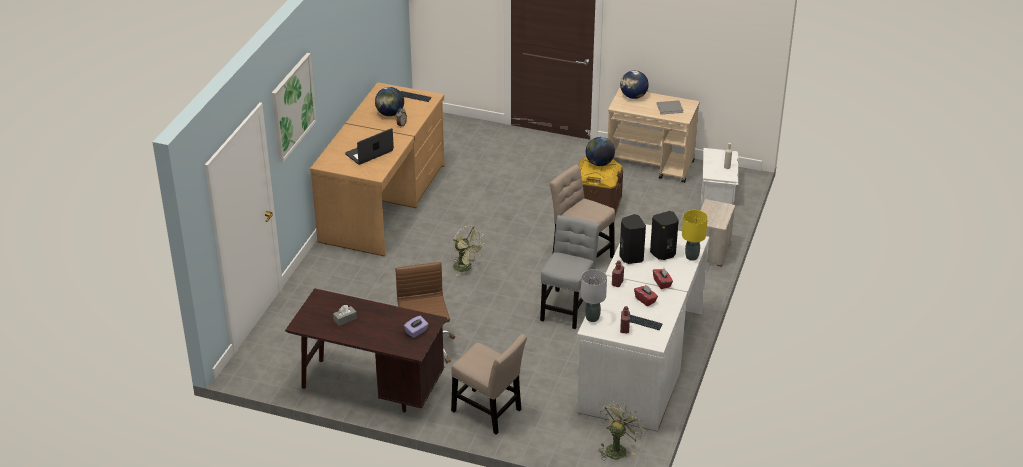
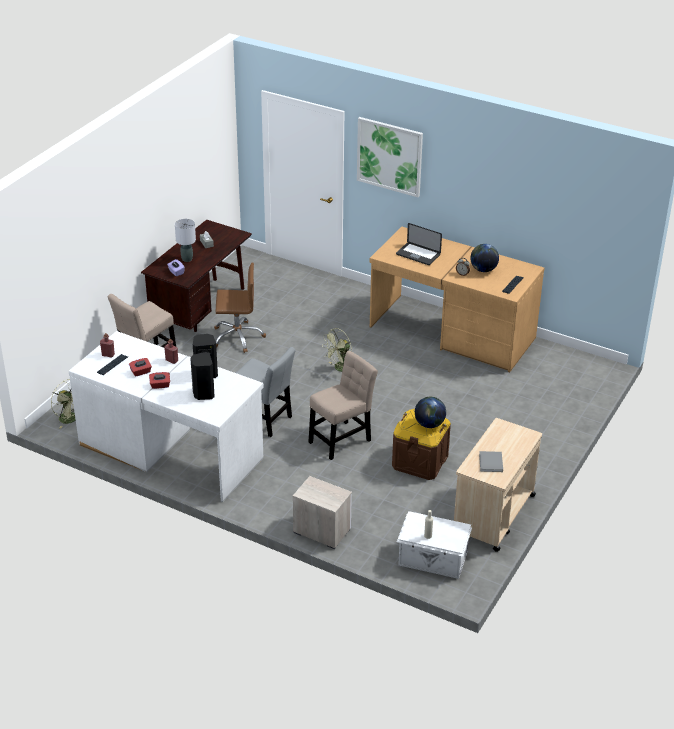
camera: 100 degrees right, 0 degrees up
(369, 153) = (418, 255): laptop -> laptop turned 150 degrees clockwise
(592, 318) = (131, 340): grey table lamp -> grey table lamp (187, 259)
(633, 96) = (520, 439): globe -> none
(691, 257) = (191, 410): yellow table lamp -> none

